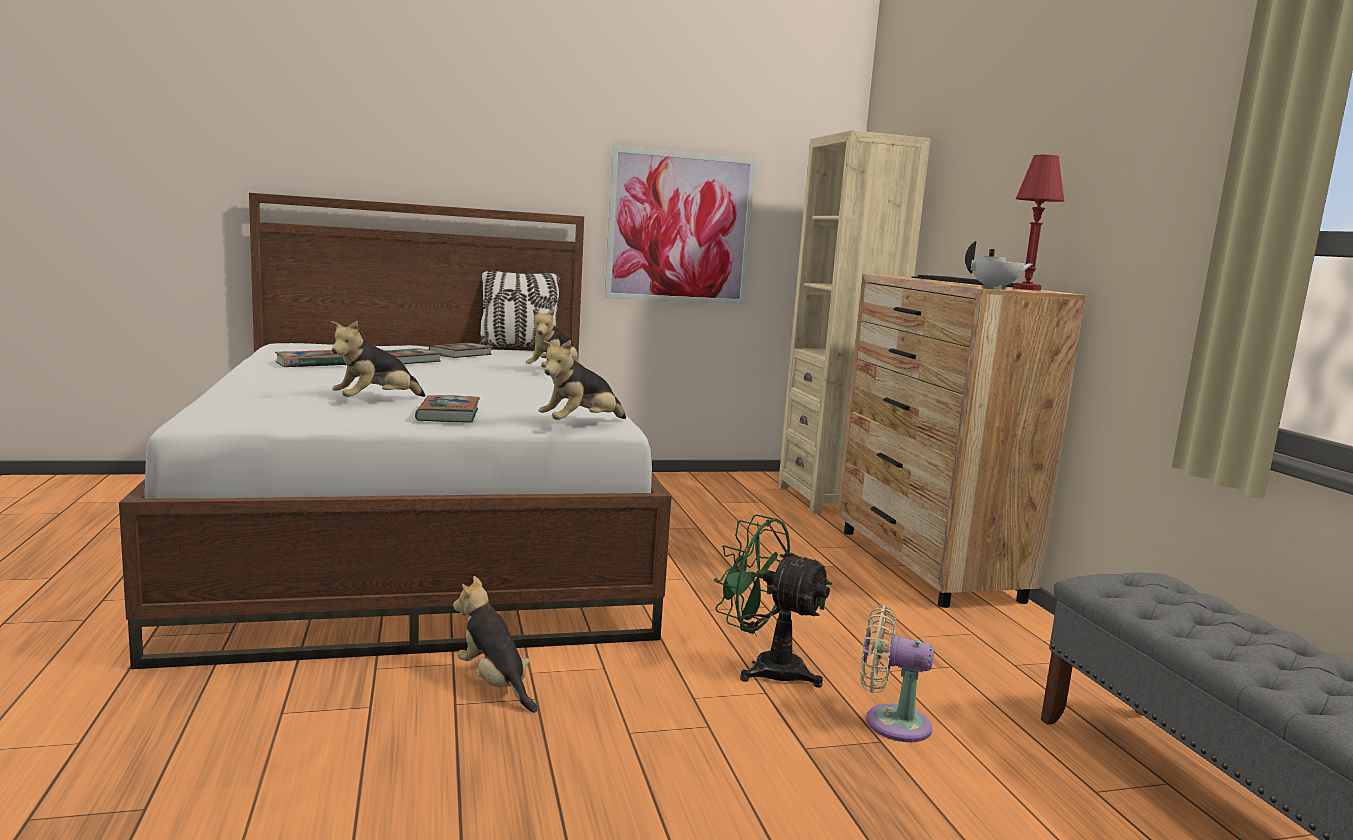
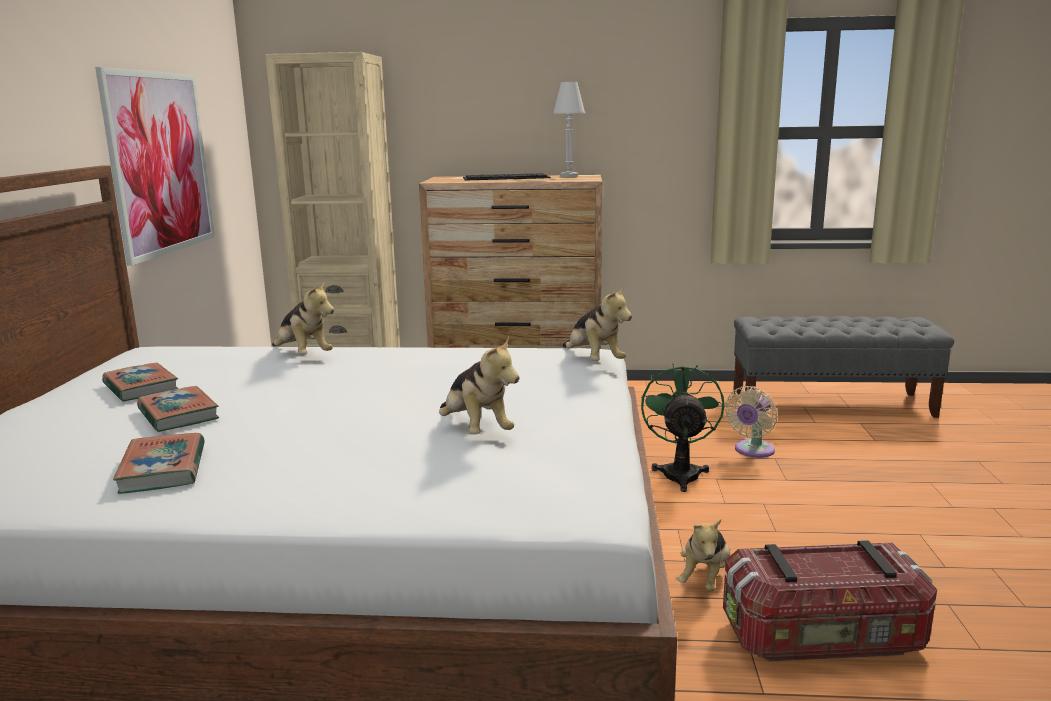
camera: 70 degrees left, 5 degrees up
(374, 753) = (823, 638): none -> storage box
(448, 415) = (560, 399): book -> none
(494, 684) = (705, 578): plush toy -> plush toy turned 45 degrees counterclockwise
(518, 349) = (105, 361): pillow -> none
(765, 668) = (680, 472): green fan -> green fan turned 135 degrees clockwise
(995, 288) = (588, 179): white teapot -> none
(1027, 289) = (569, 176): red table lamp -> white table lamp

